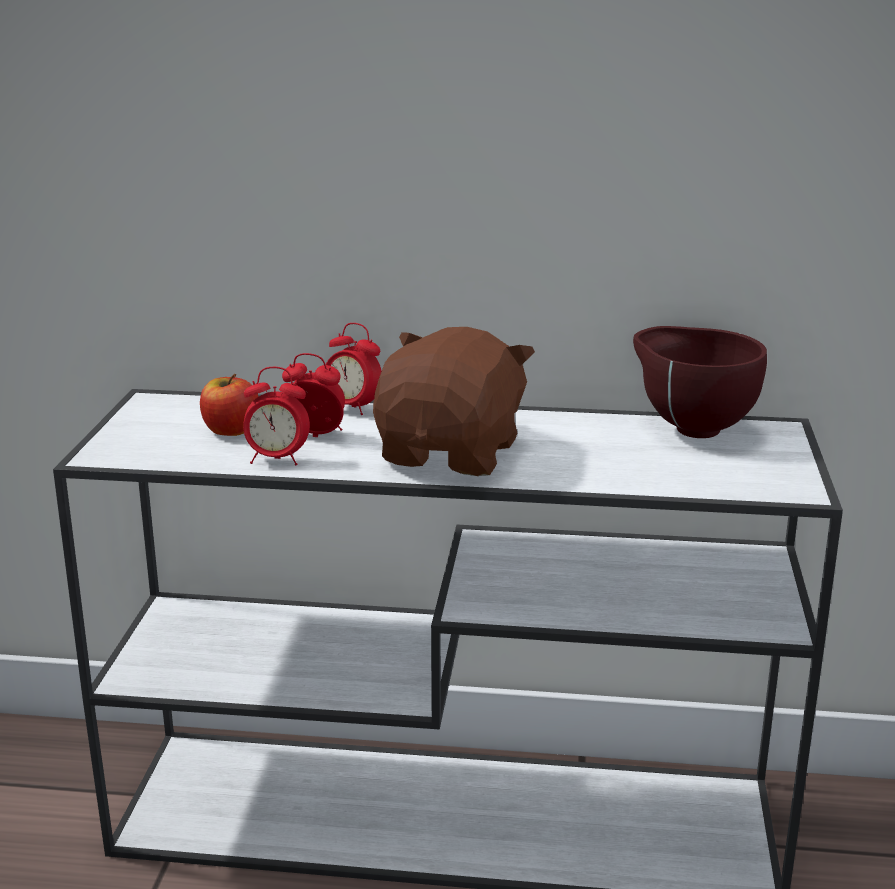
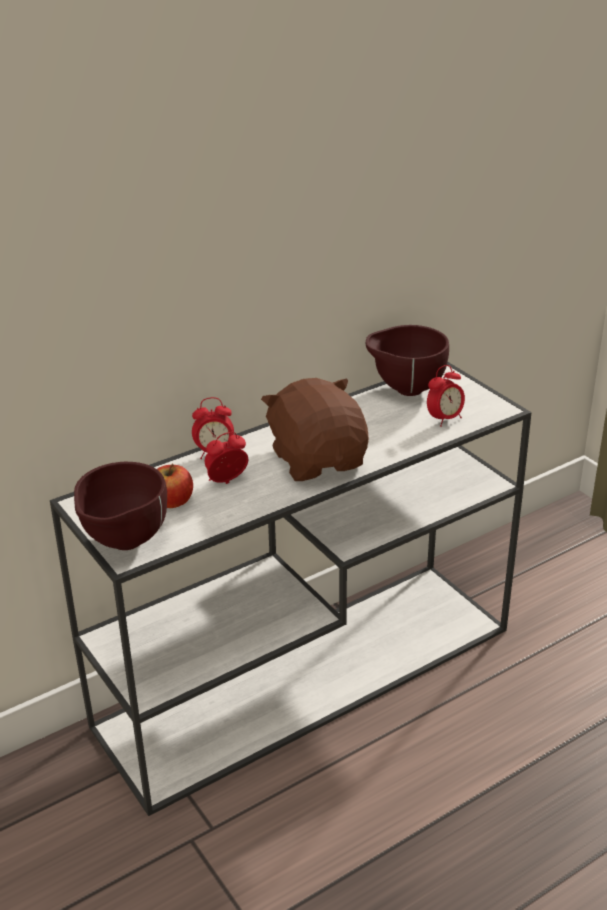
camera: 40 degrees left, 10 degrees up
(118, 445) = (124, 544): none -> brown bowl
(277, 459) = (234, 508): alarm clock -> alarm clock (444, 419)

